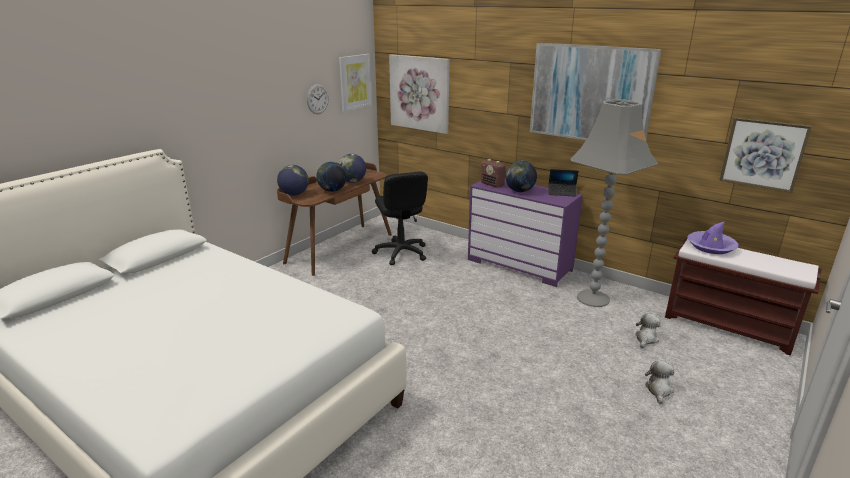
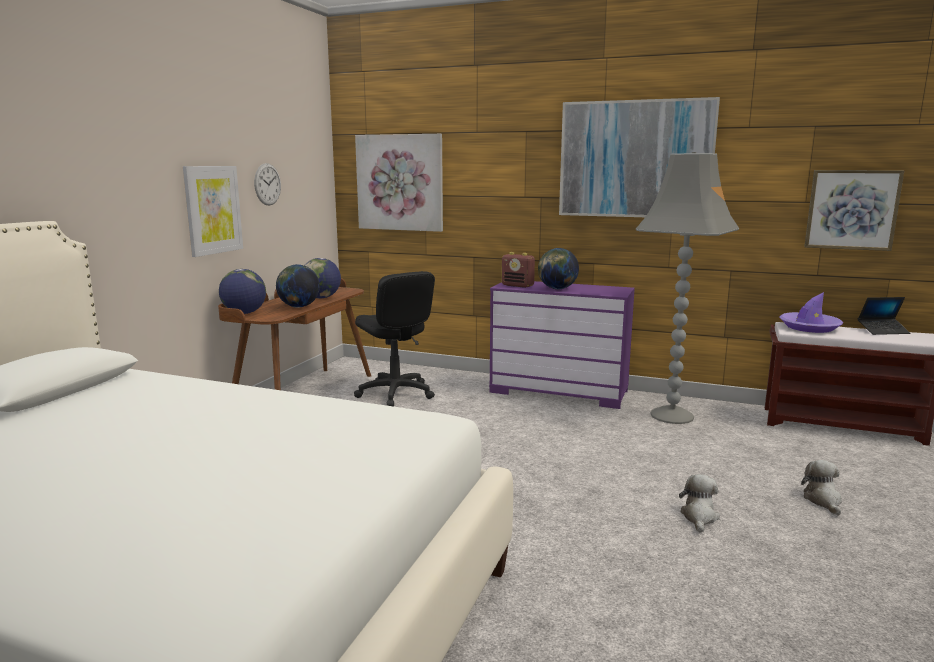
camera: 15 degrees left, 10 degrees down
(355, 82) = (311, 169): picture -> picture (213, 210)
(562, 192) = (609, 287): laptop -> laptop (882, 331)
(646, 339) = (764, 449): plush toy -> plush toy (699, 517)

